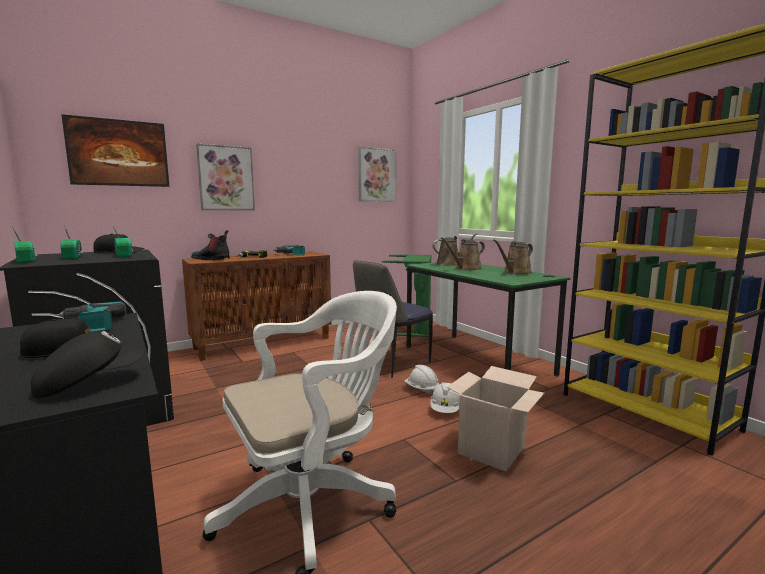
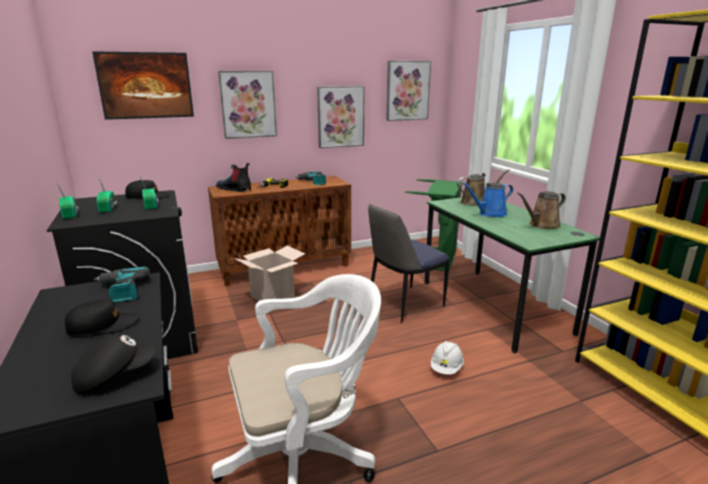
camera: 10 degrees right, 10 degrees up
(316, 195) = (340, 117): none -> picture
(421, 390) = (428, 340): white hard hat -> none
(466, 269) = (490, 214): brown watering can -> blue watering can
(492, 450) = (480, 421): cardboard box -> cardboard box (272, 296)

